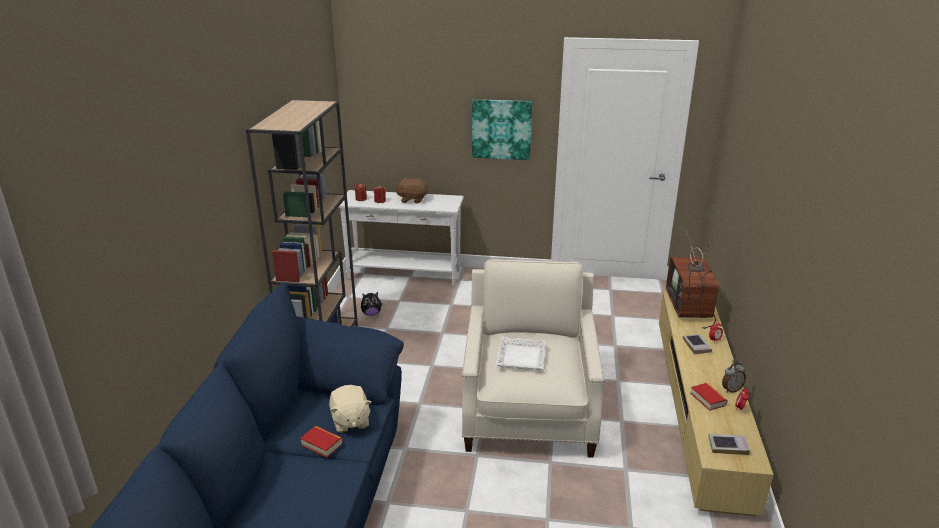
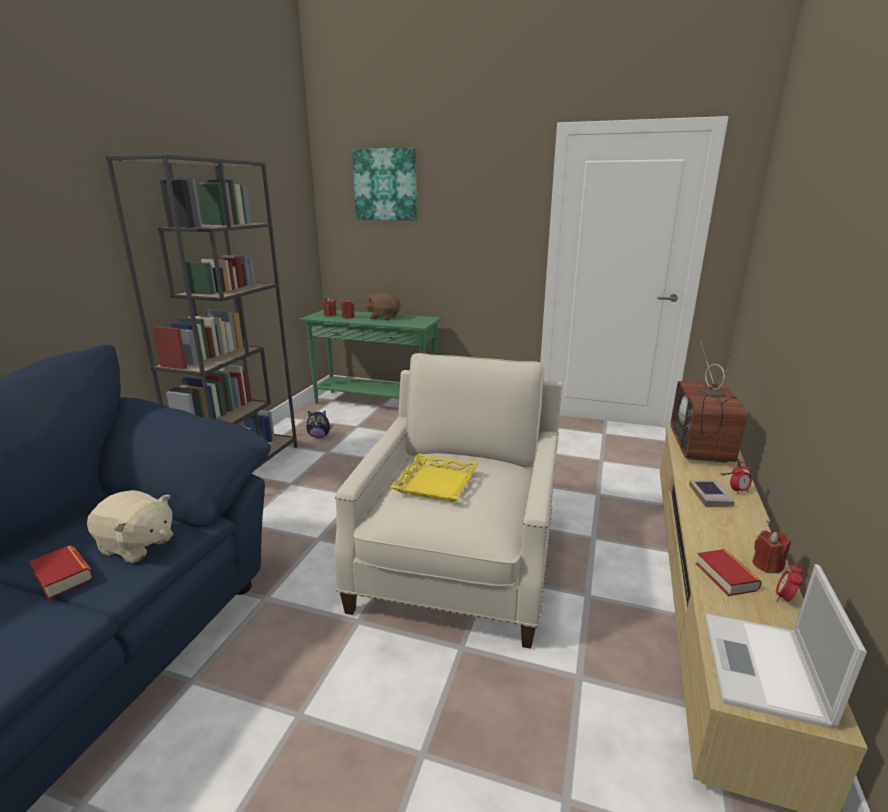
camera: 10 degrees right, 5 degrees down
(350, 421) = (137, 545): beige plush toy -> beige plush toy turned 60 degrees counterclockwise
(405, 274) = (376, 404): white console table -> green console table
(501, 129) = (484, 239): picture -> picture (385, 185)
(521, 358) = (437, 483): white tray -> yellow tray
(728, 446) = (764, 669): book -> laptop
(731, 389) = (767, 565): alarm clock -> red candle

